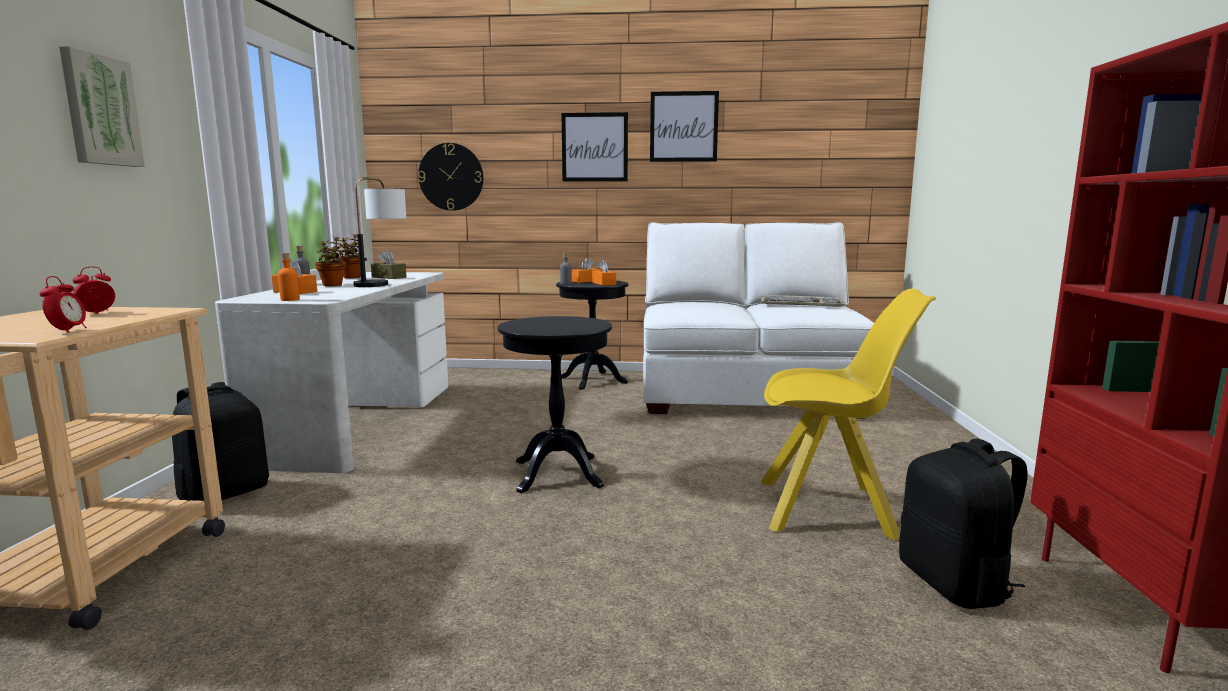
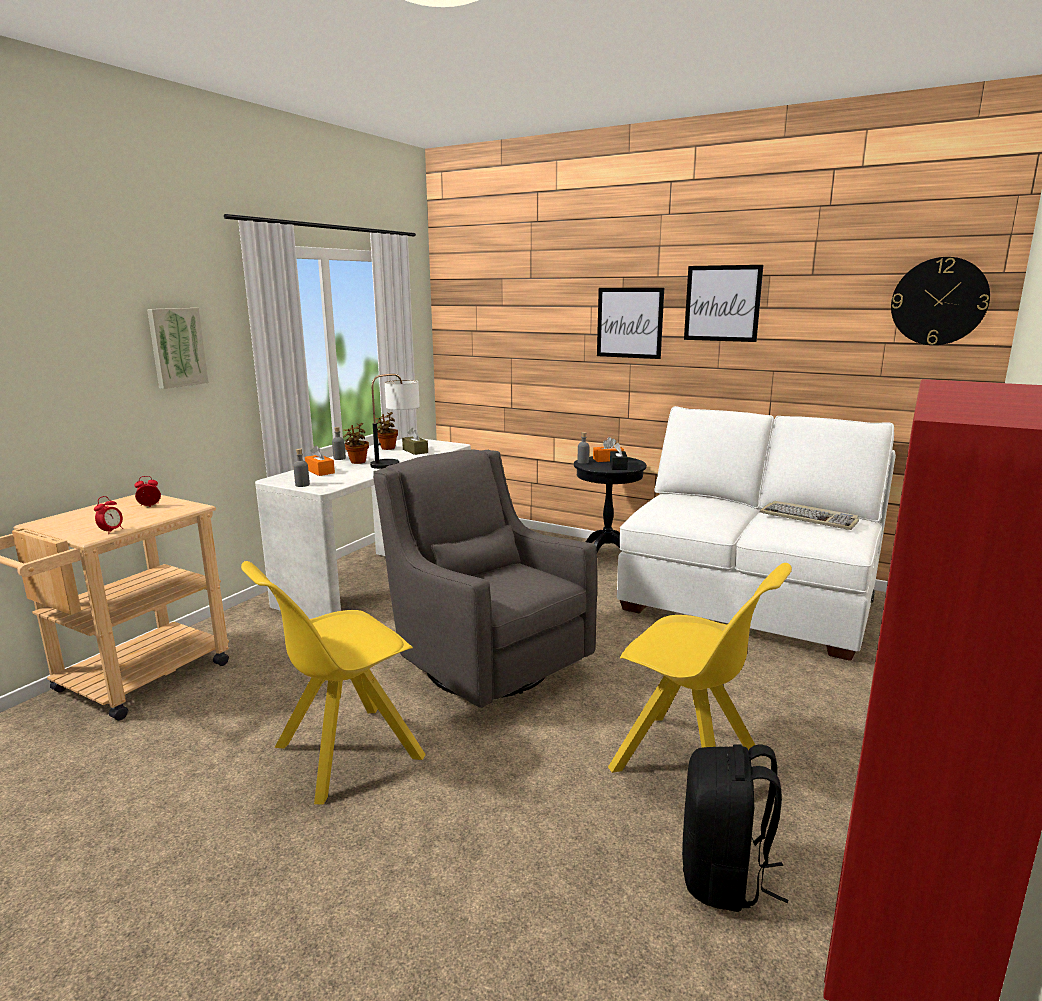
camera: 25 degrees right, 5 degrees up
(225, 493) = (250, 628): black backpack -> none
(290, 299) = (302, 485): orange bottle -> grey bottle
(451, 177) = (499, 347): wall clock -> wall clock (939, 301)
(477, 584) = (344, 753): none -> yellow chair
(558, 473) = (484, 662): black side table -> grey armchair
(604, 283) = (618, 466): orange tissue box -> black tissue box

